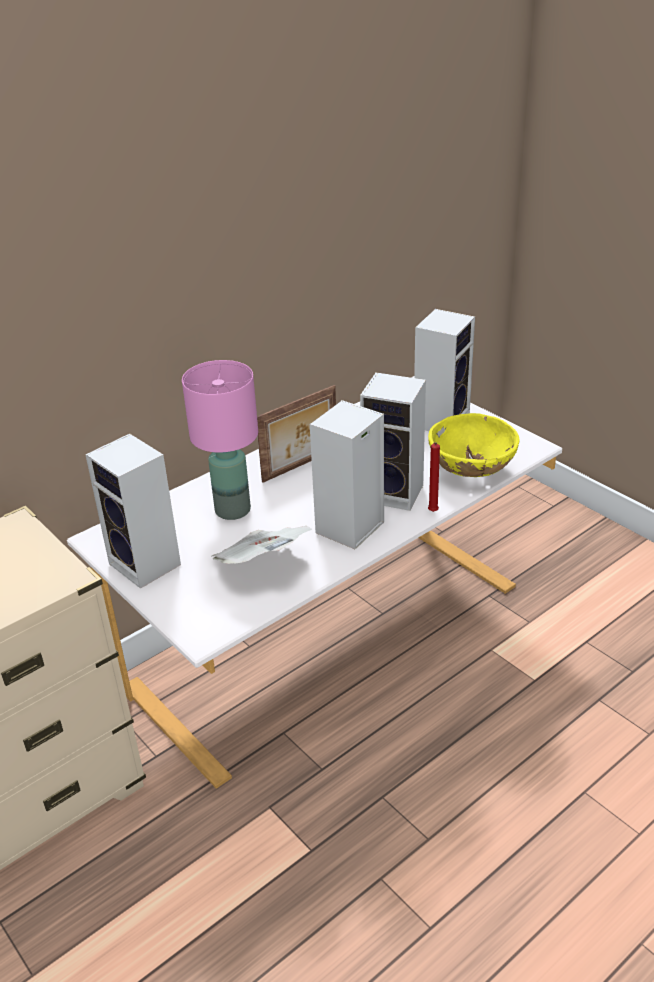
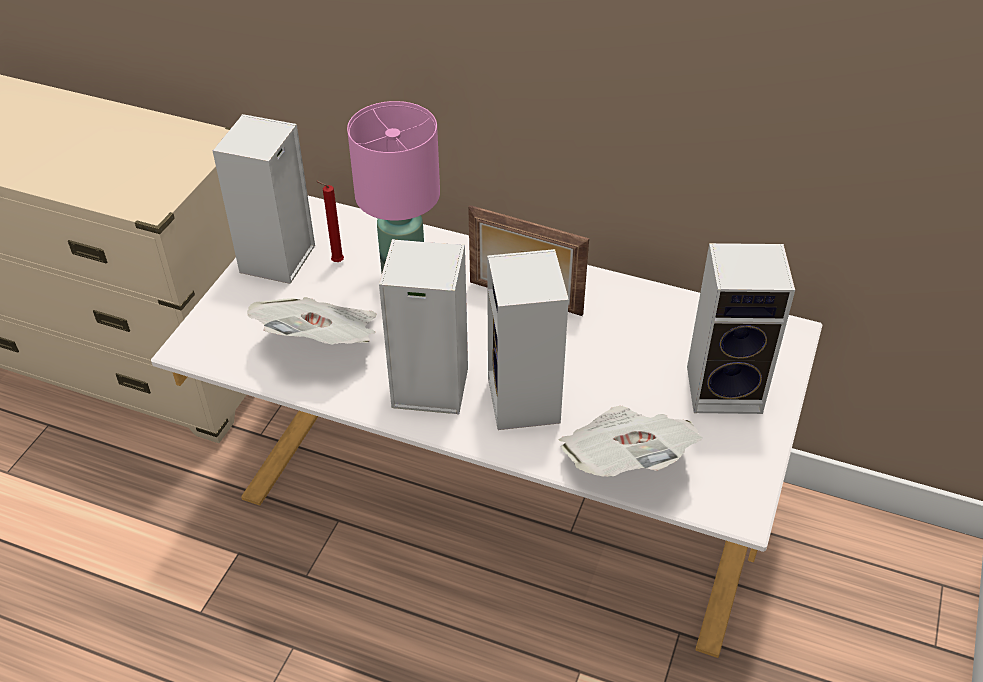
camera: 60 degrees right, 10 degrees up
(432, 512) = (507, 453): red candle -> red candle (335, 262)
(471, 472) = (624, 461): yellow bowl -> newspaper

